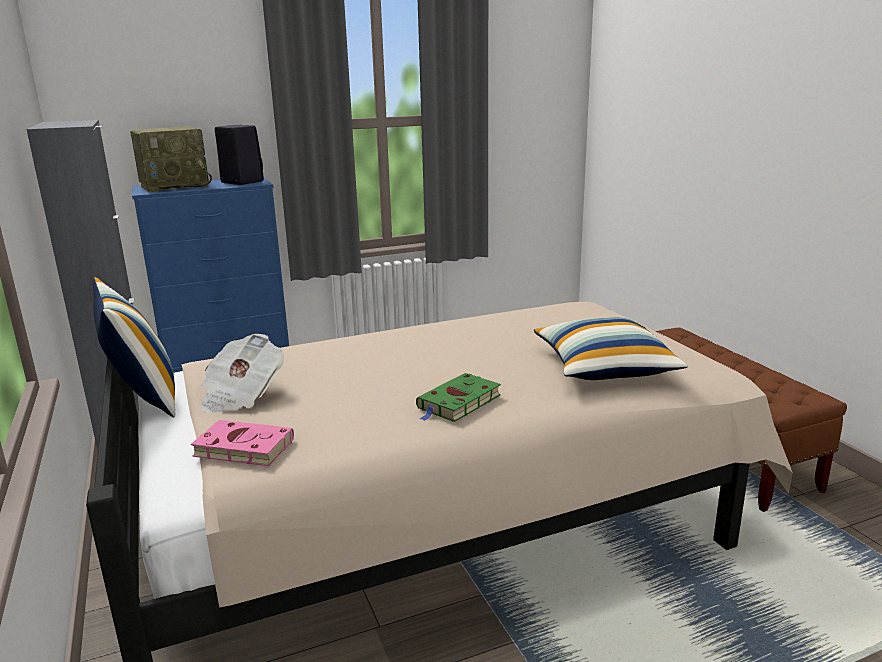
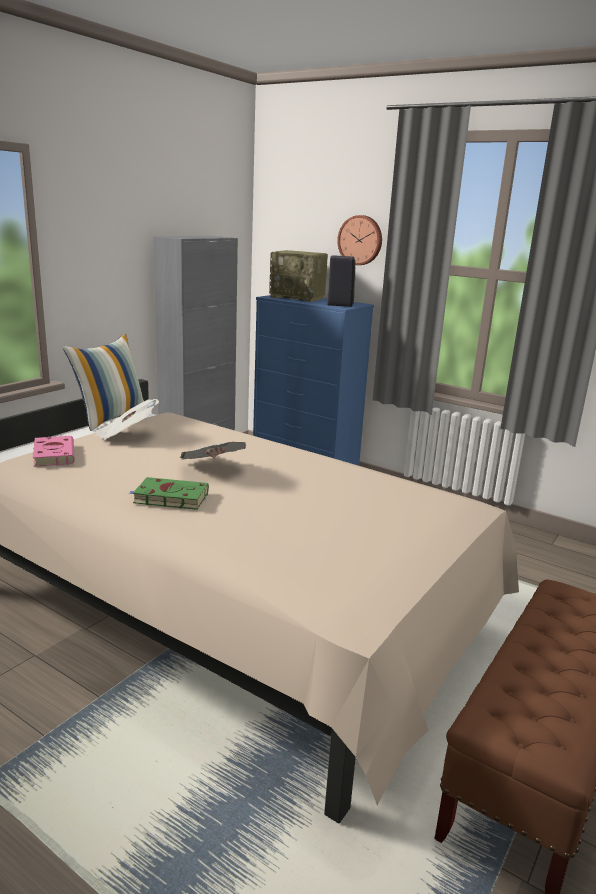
camera: 55 degrees right, 0 degrees up
(225, 105) = (360, 240): none -> wall clock
(406, 370) = (212, 468): none -> newspaper
(603, 367) = (308, 543): pillow -> none

